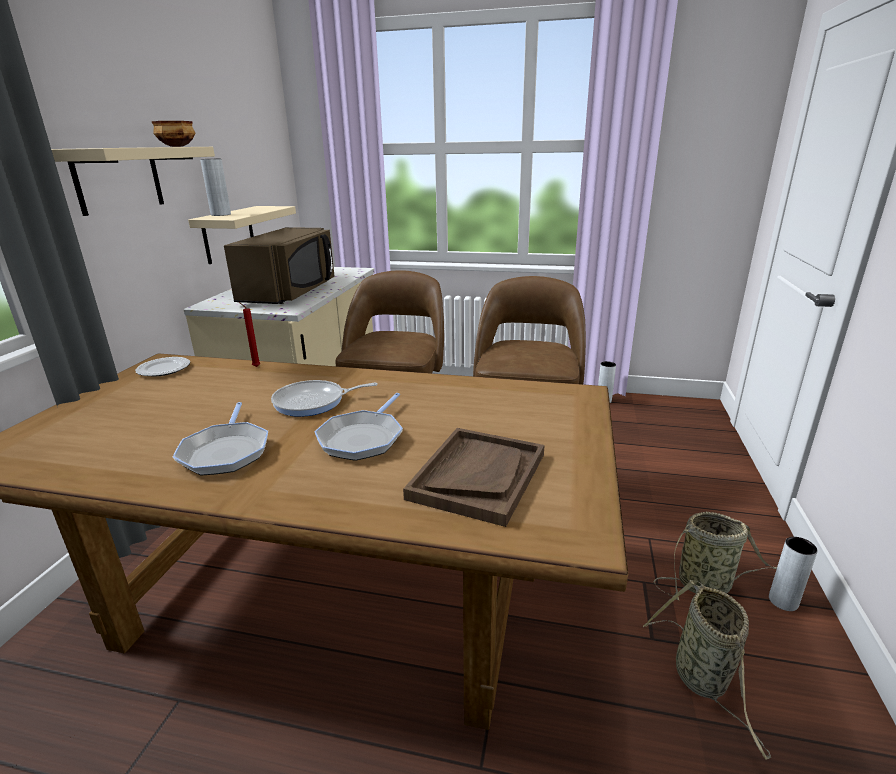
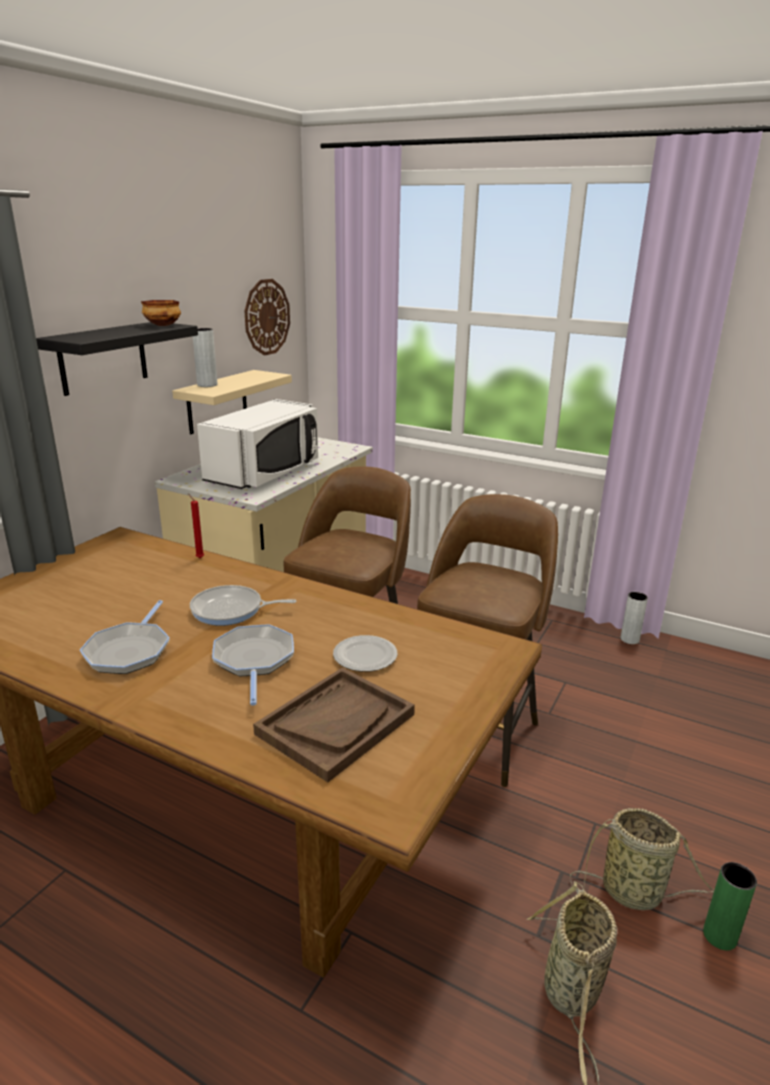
camera: 15 degrees right, 0 degrees up
(118, 179) = (103, 358): beige shelf -> black shelf
(163, 369) = (116, 547): plate -> plate (364, 657)
(261, 157) = (266, 317): none -> wall clock
(291, 292) = (266, 473): brown microwave -> white microwave
(362, 438) = (254, 660): frying pan -> frying pan turned 135 degrees clockwise
(783, 601) = (719, 936): grey vase -> green vase

